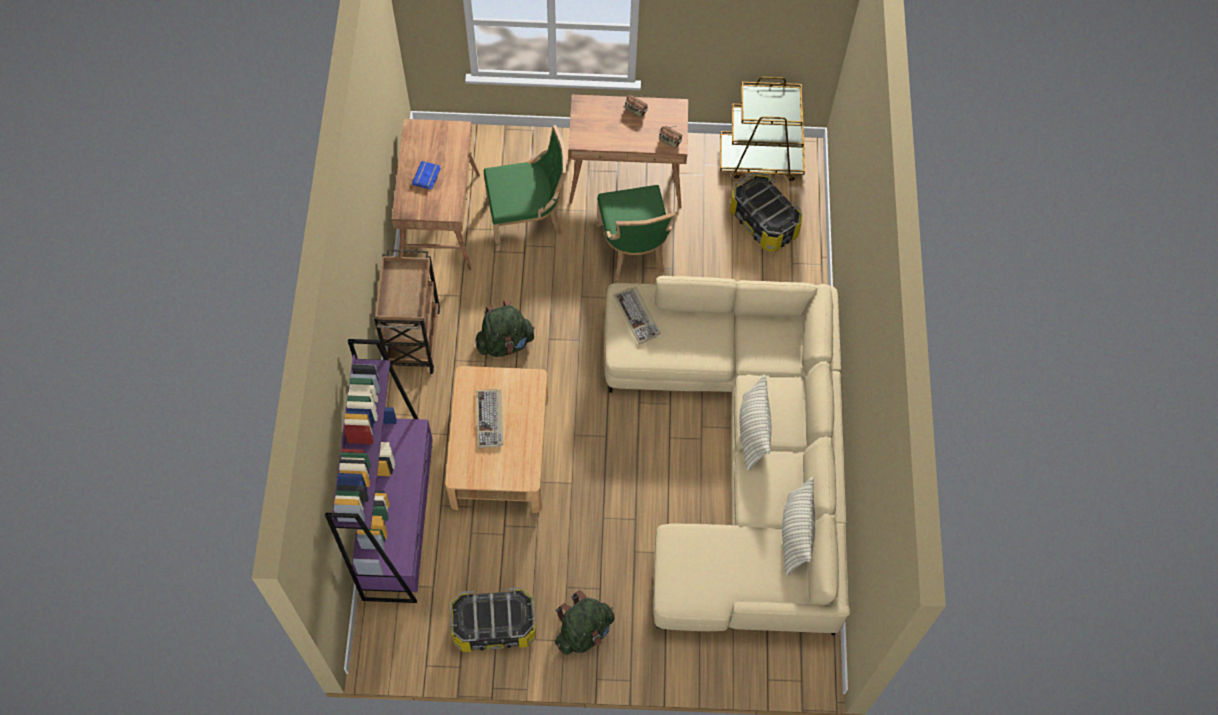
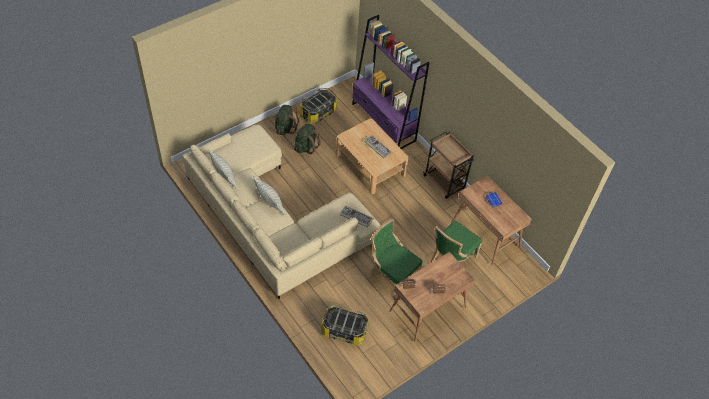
camera: 140 degrees right, 10 degrees down
(505, 343) = (407, 203): green backpack -> green backpack (306, 147)
(761, 159) = (372, 365): brown cart -> none

